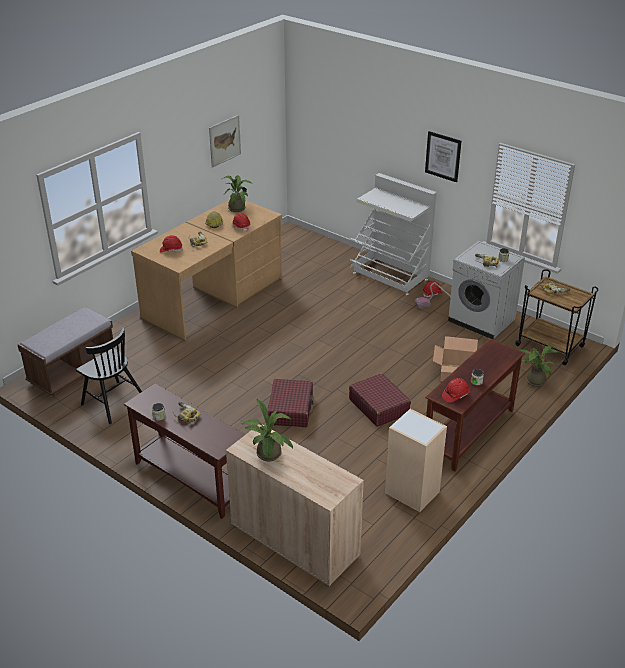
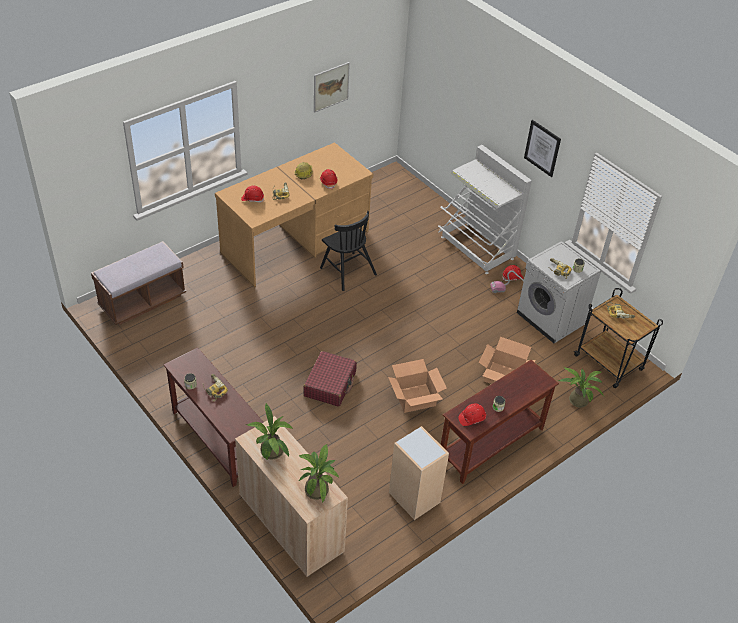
camera: 10 degrees right, 10 degrees up
(112, 401) = (169, 340): black chair -> black chair (346, 269)
(237, 207) = (332, 157): potted plant -> potted plant (318, 488)
(379, 406) = (414, 398): red suitcase -> cardboard box

